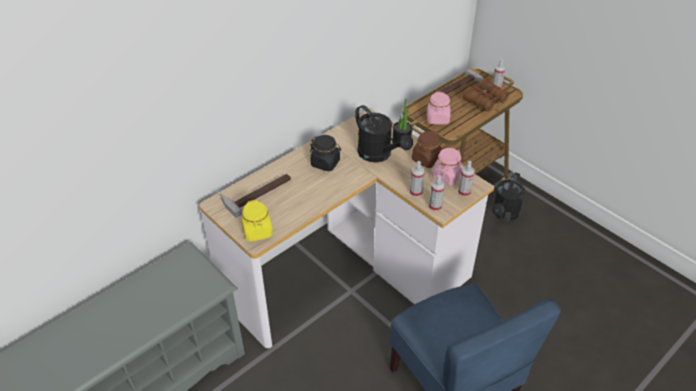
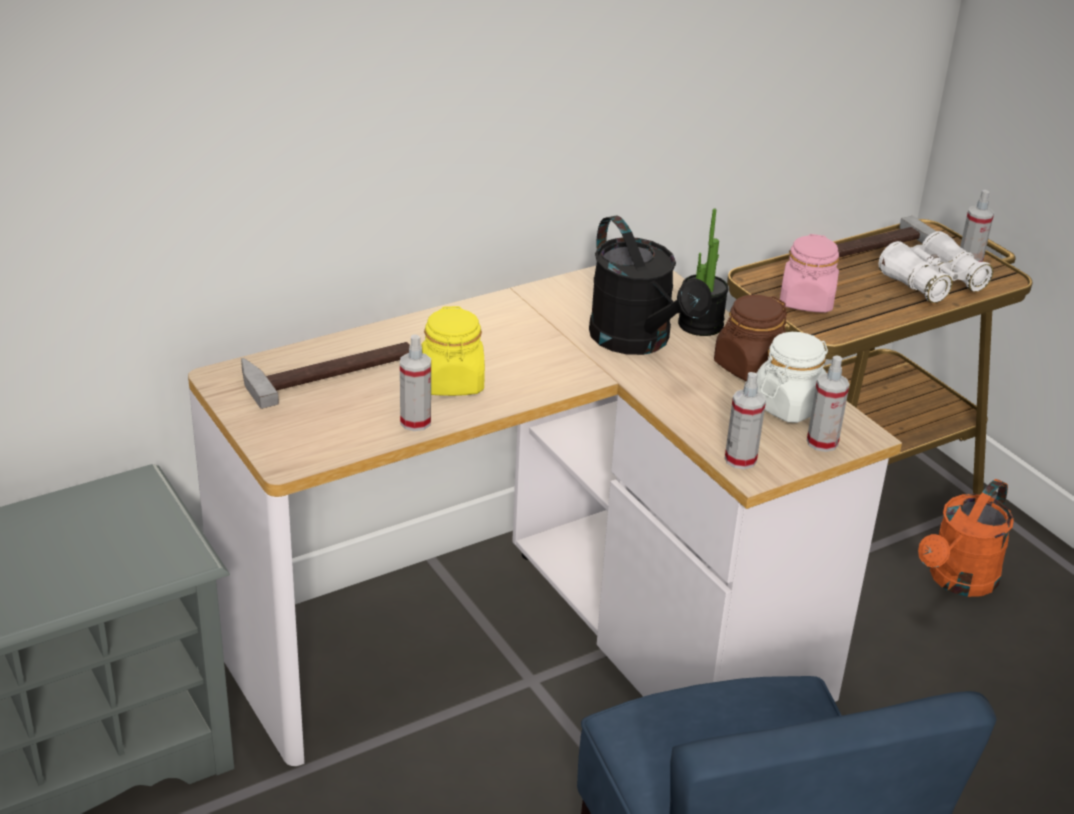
camera: 10 degrees right, 10 degrees down
(257, 232) = (299, 443): yellow jar -> yellow jar (452, 383)
(325, 163) = (506, 339): black jar -> none
(416, 192) = (702, 425): spray bottle -> spray bottle (415, 422)
(447, 176) = (789, 405): pink jar -> white jar
(484, 101) = (932, 283): brown binoculars -> white binoculars
(504, 214) = (957, 581): black watering can -> orange watering can

